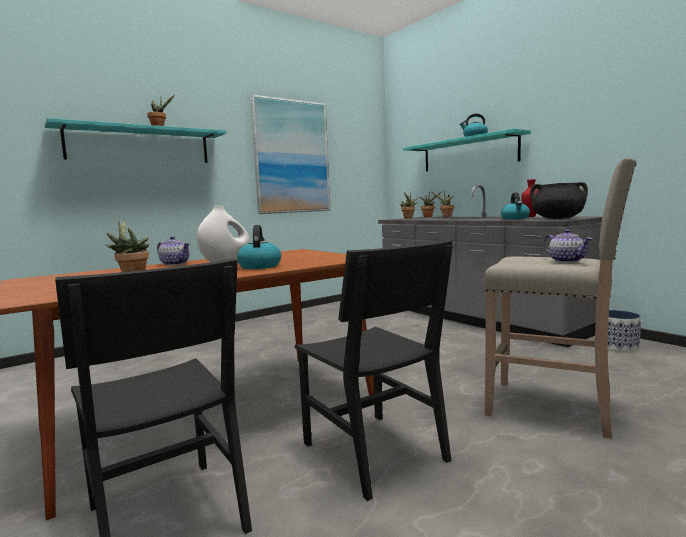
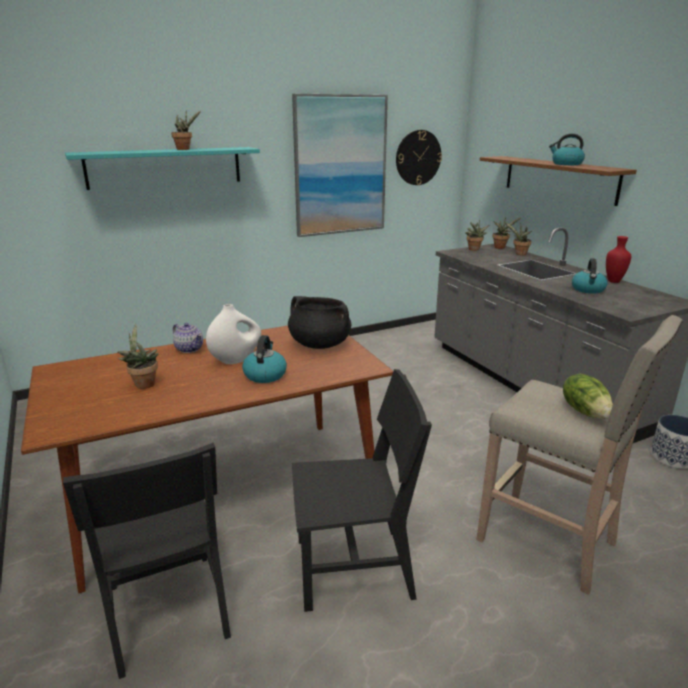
camera: 10 degrees right, 15 degrees up
(352, 155) = (418, 157): none -> wall clock
(373, 452) = (354, 568): black chair -> black chair turned 75 degrees counterclockwise
(468, 153) = (559, 179): turquoise shelf -> brown shelf
(557, 218) = (634, 305): black cooking pot -> black cooking pot (319, 344)
(566, 261) = (585, 411): teapot -> lettuce

